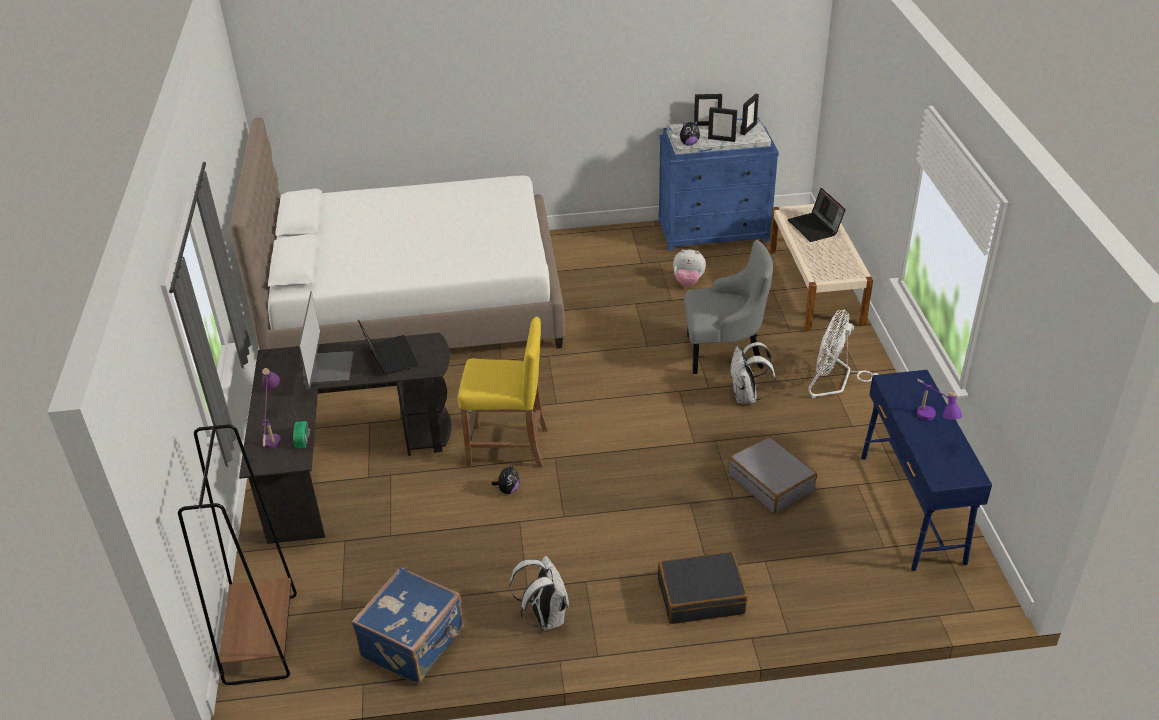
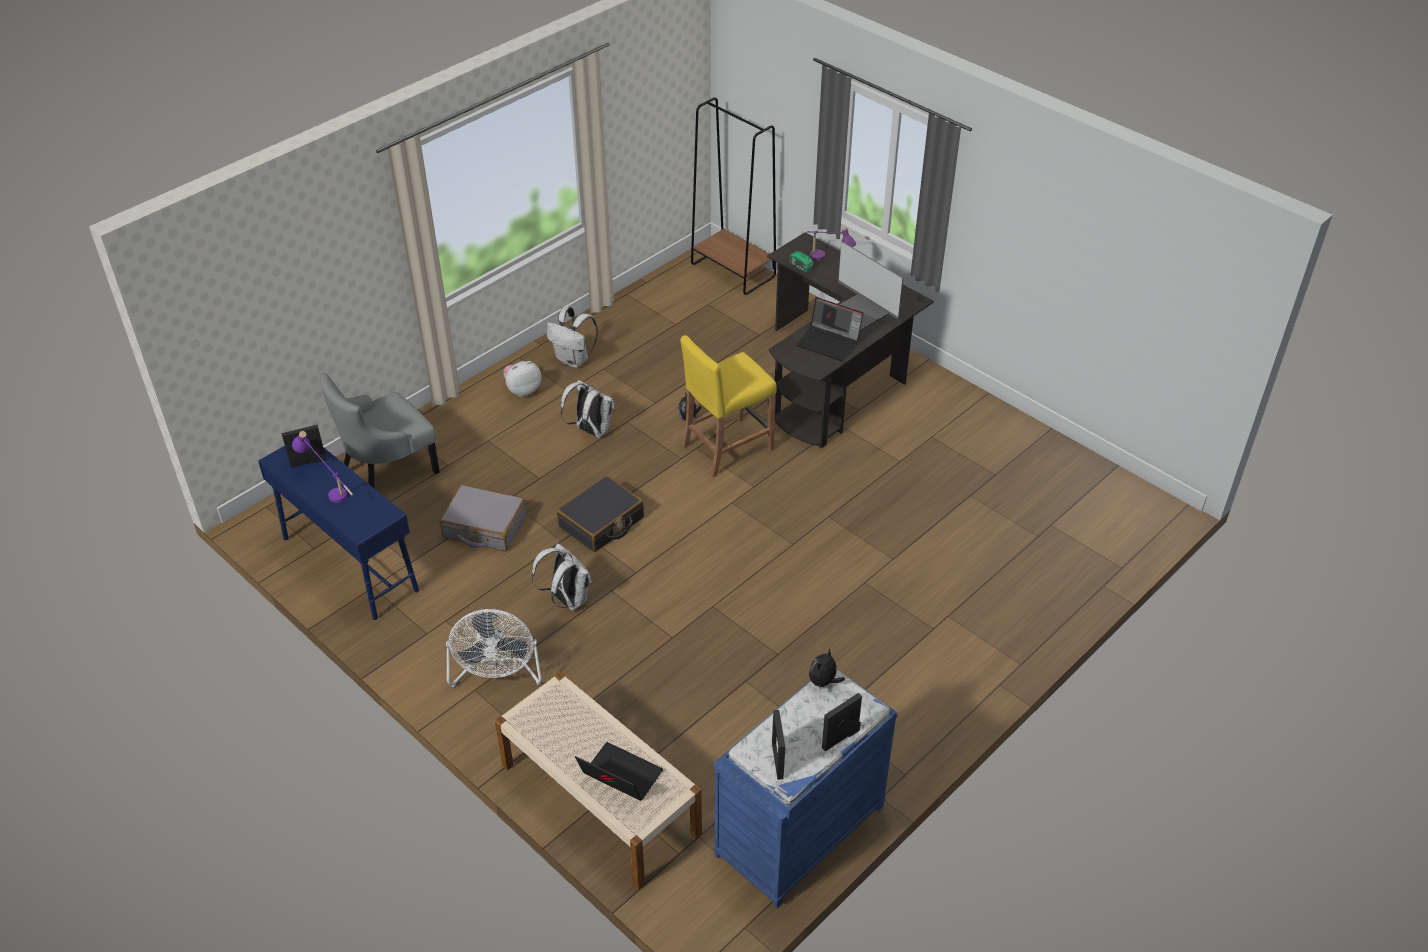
camera: 140 degrees right, 5 degrees up
(414, 303) = (988, 531): white bed -> none
(415, 644) = (640, 311): blue suitcase -> none
(604, 524) = (591, 430): none -> white backpack
(688, 282) = (751, 719): plush toy -> plush toy (523, 390)
(701, 596) = (478, 420): black suitcase -> black suitcase (601, 523)
(721, 139) = (792, 716): picture frame -> picture frame (308, 462)
(723, 353) = (629, 638): grey chair -> grey chair (390, 470)
(836, 377) = (494, 671): white fan -> white fan turned 105 degrees clockwise

